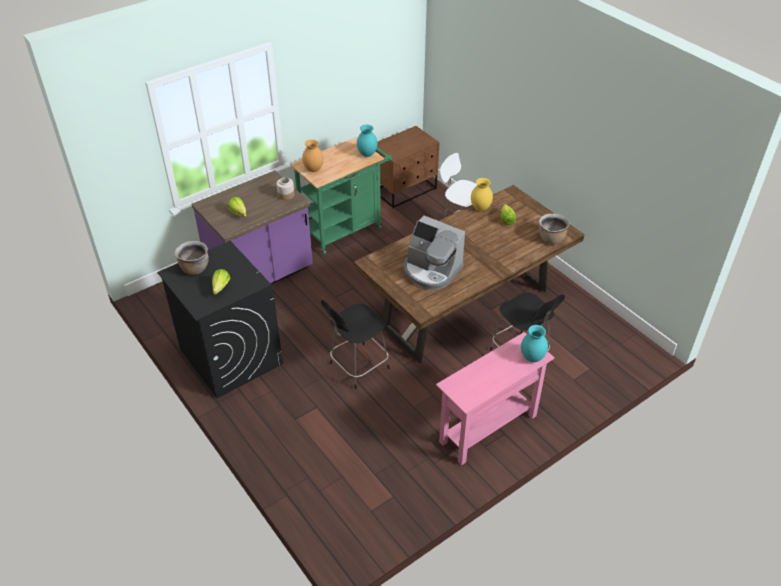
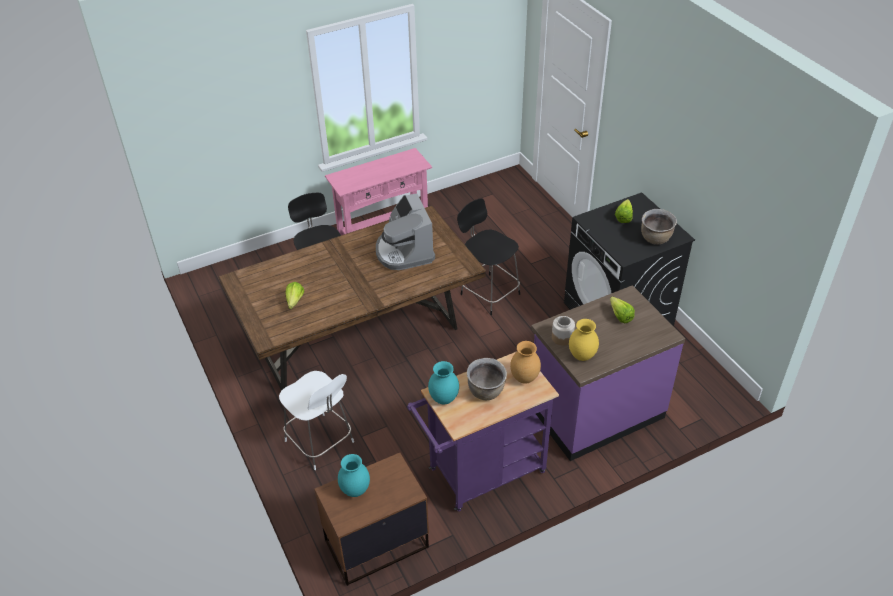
camera: 170 degrees left, 0 degrees up
(345, 228) = (480, 474): green cart -> purple cart
(357, 367) = (488, 293): black chair -> black chair turned 105 degrees counterclockwise
(431, 270) = (404, 251): coffee machine -> coffee machine turned 150 degrees counterclockwise
(480, 208) = (317, 321): yellow vase -> yellow vase (582, 356)
(532, 358) = (344, 175): turquoise vase -> turquoise vase (355, 490)
(551, 239) = (258, 273): brown cooking pot -> brown cooking pot (486, 391)

